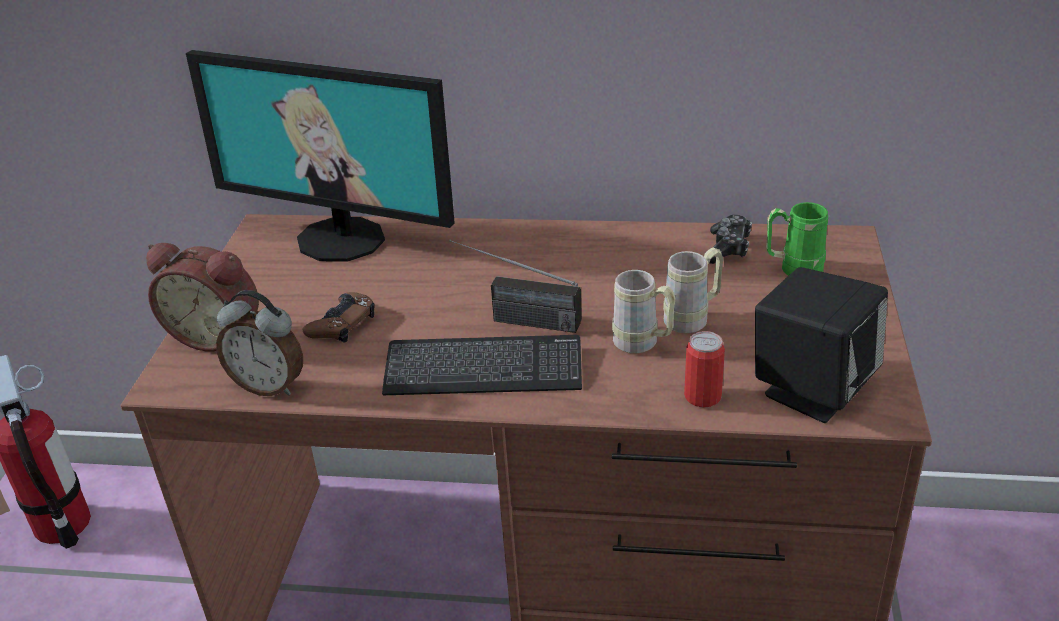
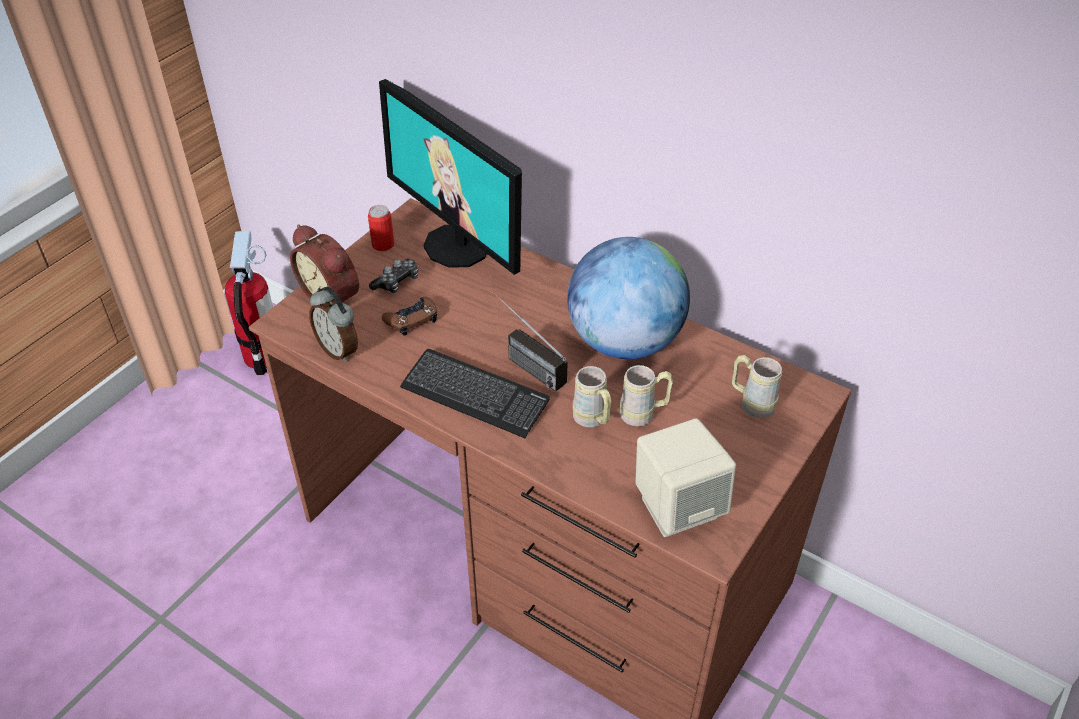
camera: 25 degrees right, 10 degrees up
(611, 262) = (624, 341): none -> globe
(702, 396) = (599, 479): can -> can (383, 245)
(728, 248) = (719, 364): game controller -> game controller (397, 282)
(793, 269) = (751, 403): green mug -> beige mug
(812, 388) = (678, 507): black speaker -> beige speaker

